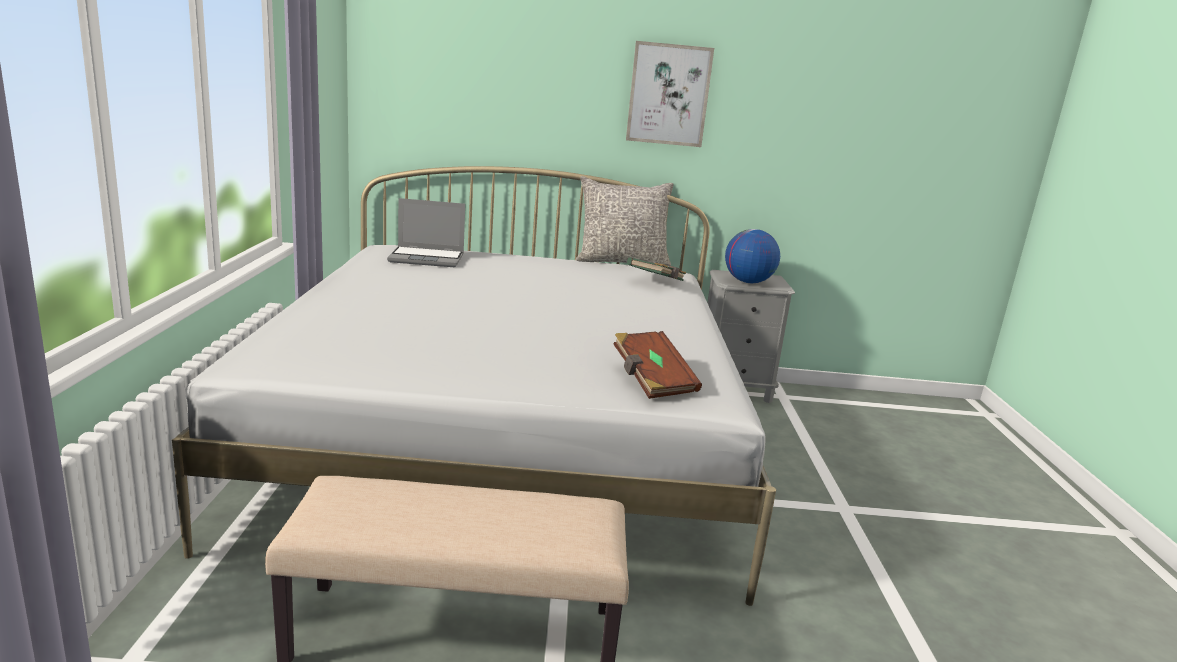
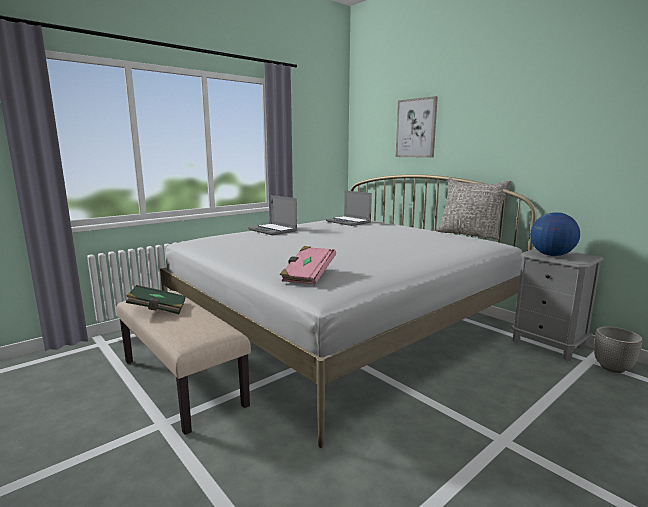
camera: 50 degrees right, 5 degrees down
(360, 300) = (273, 230): none -> laptop
(652, 380) = (308, 276): brown book -> pink book
(656, 282) = (458, 243): green book -> green book (158, 310)
(668, 94) = (507, 117): picture -> picture (416, 128)
(805, 398) = (613, 368): none -> planter

